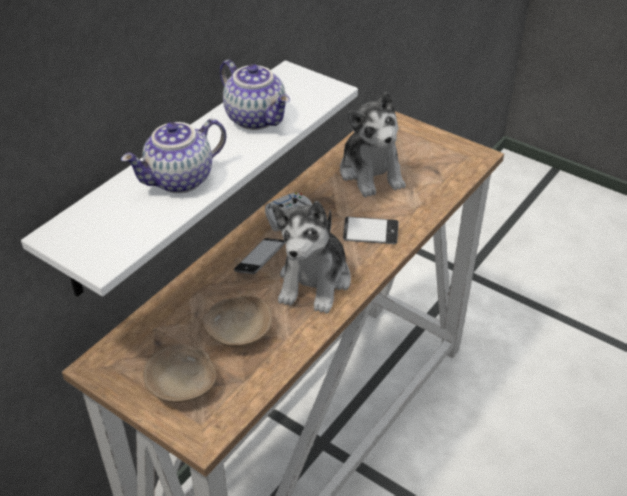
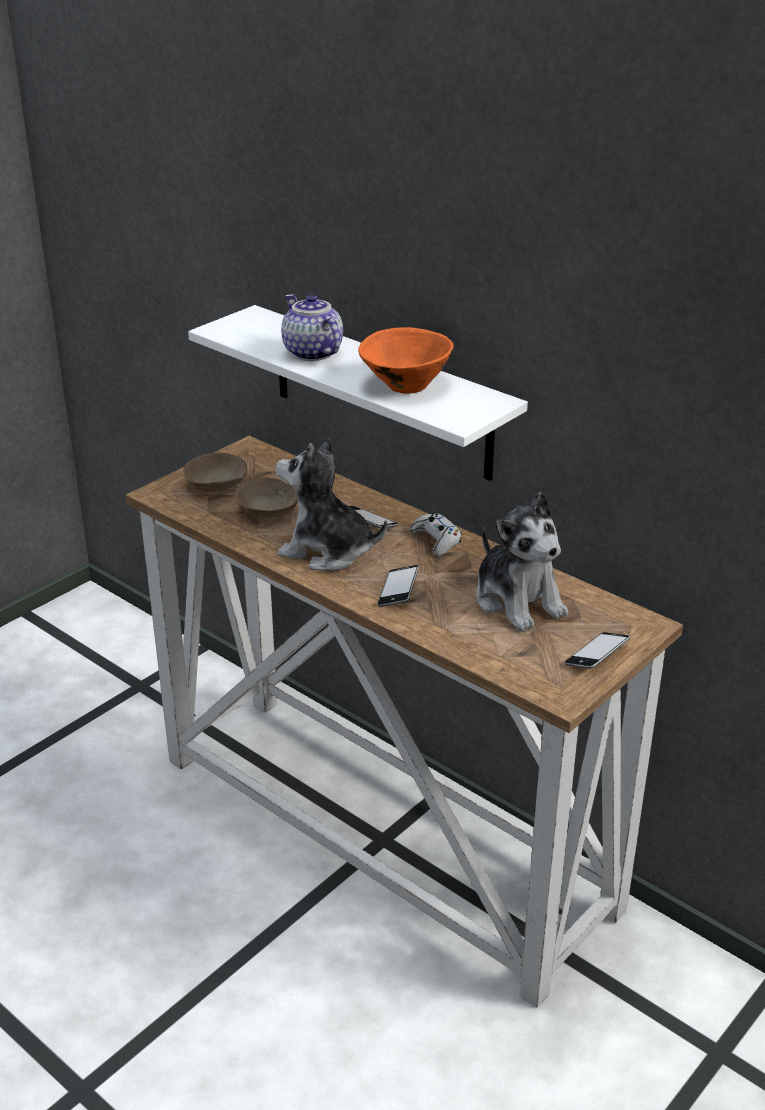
camera: 95 degrees right, 10 degrees down
(257, 118) = (406, 384): teapot -> orange bowl
(371, 173) = (518, 601): plush toy -> plush toy turned 105 degrees counterclockwise
(430, 140) = (596, 655): none -> phone

